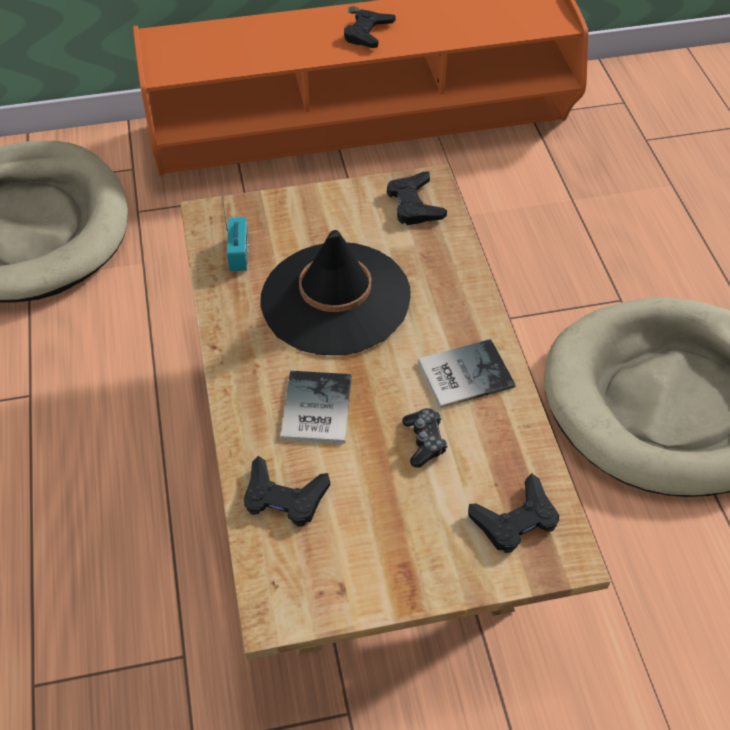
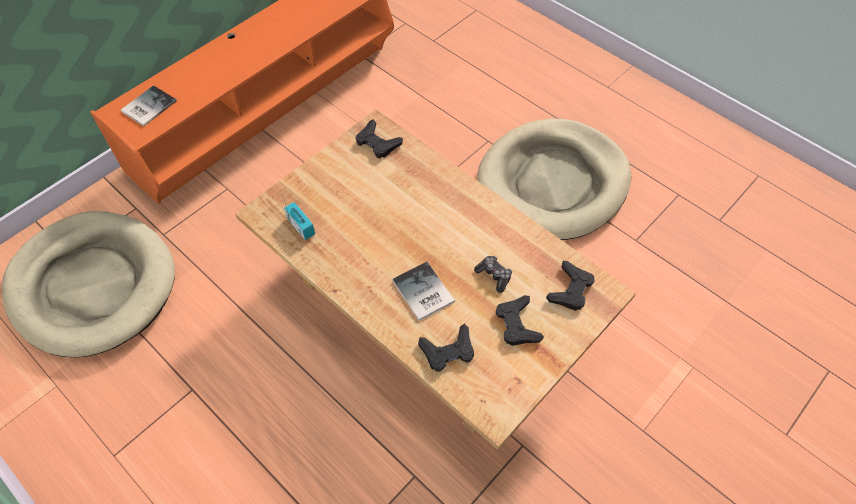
camera: 35 degrees left, 5 degrees up
(335, 299) = (380, 223): black hat -> none
(368, 33) = (254, 47): black game controller -> black game controller (517, 324)
(462, 373) = (482, 227): book -> book (147, 106)

